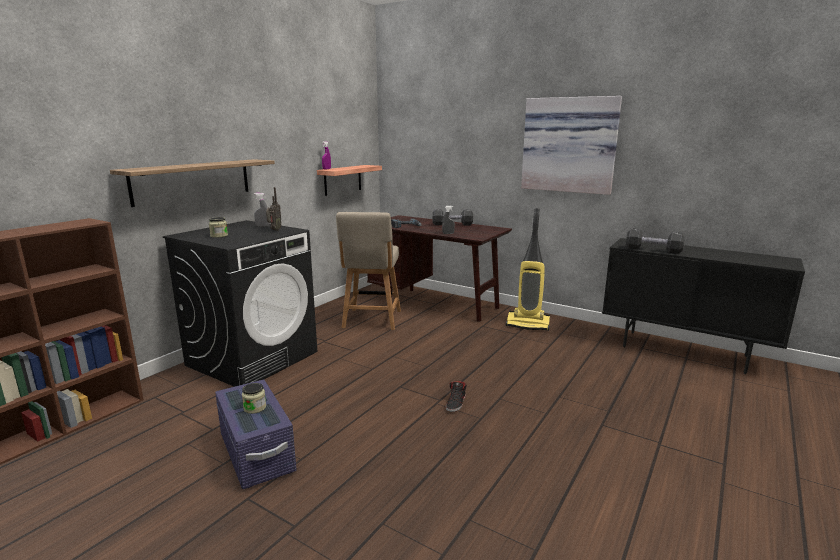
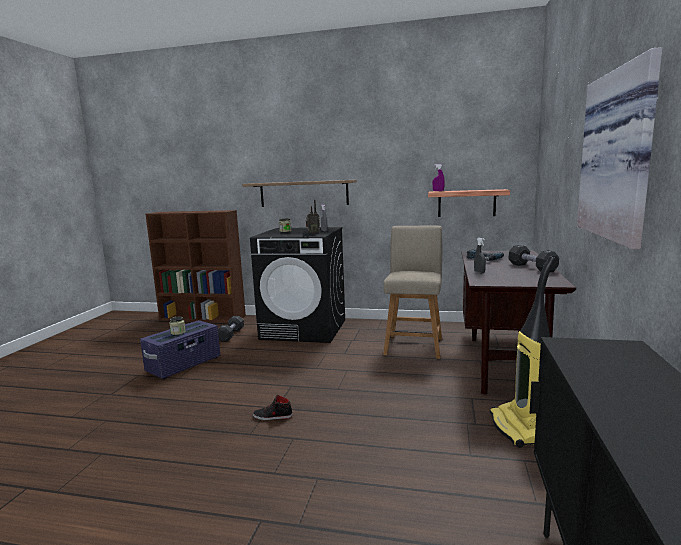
camera: 70 degrees right, 5 degrees down
(371, 320) = (414, 345): beige chair -> beige chair turned 120 degrees clockwise
(653, 250) = (579, 367): black dumbbell -> black dumbbell (231, 335)

